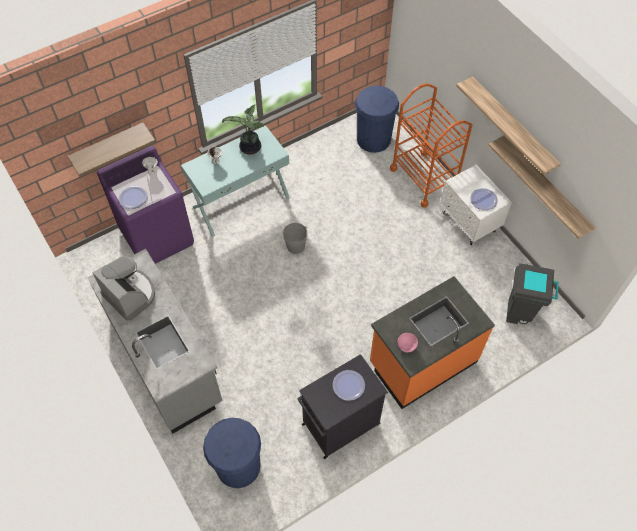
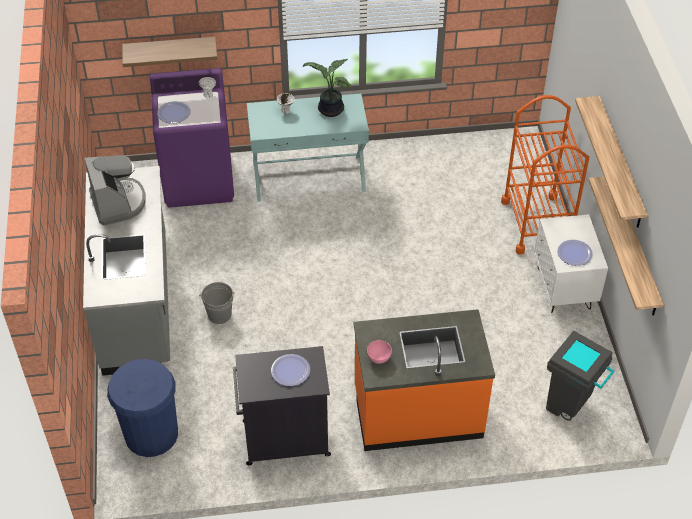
camera: 25 degrees right, 10 degrees down
(295, 246) = (343, 242): grey bucket -> grey bucket (219, 314)
(373, 139) = (500, 163): blue trash can -> none

